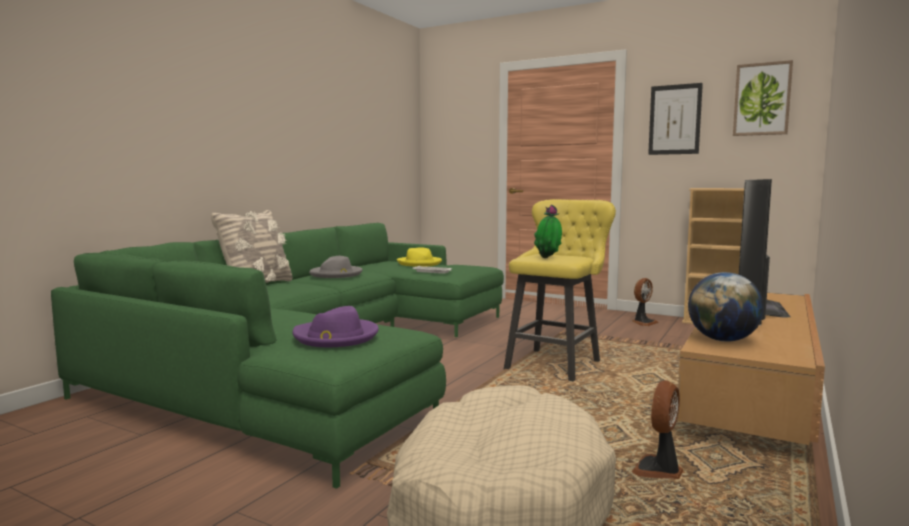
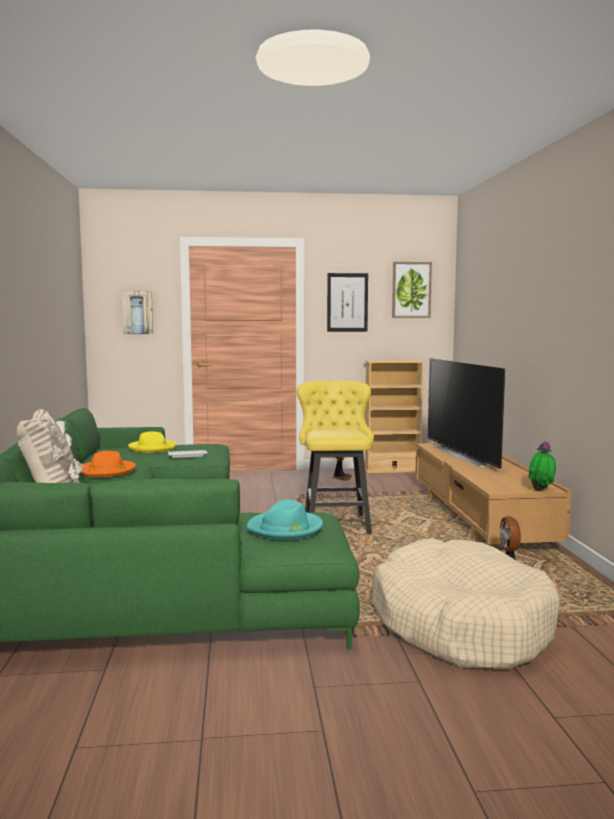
camera: 35 degrees left, 0 degrees up
(335, 337) = (285, 529): purple hat -> turquoise hat
(336, 274) = (107, 471): grey hat -> orange hat
(462, 140) = (138, 312): none -> picture
(548, 258) = (339, 435): potted plant -> potted plant (541, 490)
(722, 340) = (495, 483): globe -> none

